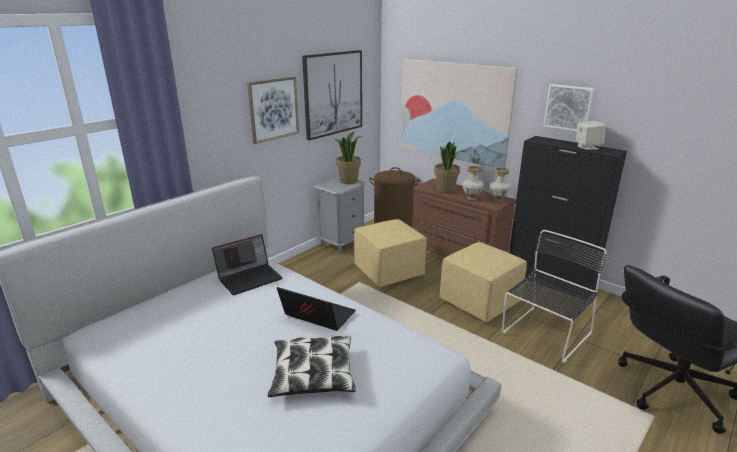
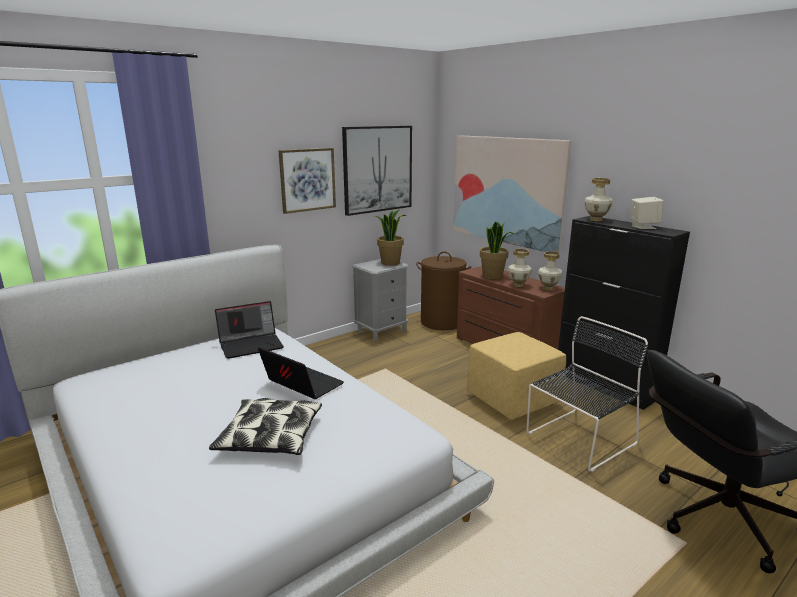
camera: 10 degrees right, 5 degrees down
(389, 272) = (422, 362): yellow ottoman -> none
(544, 140) = (596, 220): none -> vase
(568, 107) = (625, 183): picture -> none

